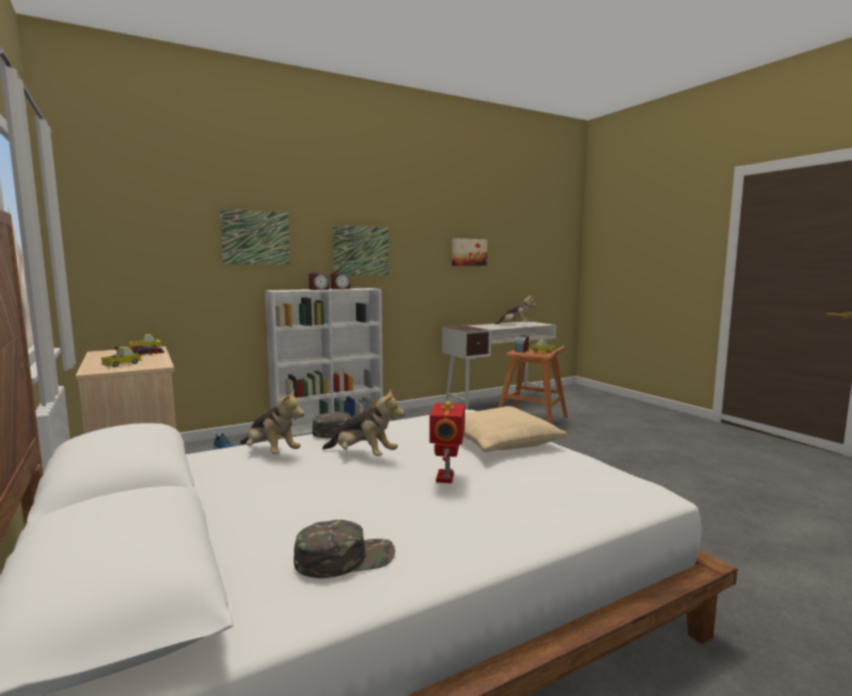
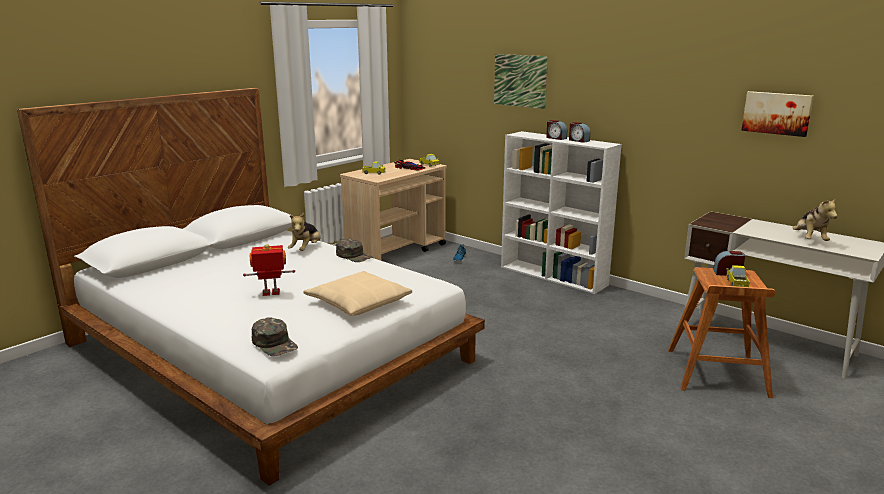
camera: 70 degrees right, 10 degrees up
(345, 558) = (175, 288): green cap -> green cap (275, 343)
(361, 250) = (617, 100): picture -> none
(363, 456) = (308, 269): plush toy -> none

